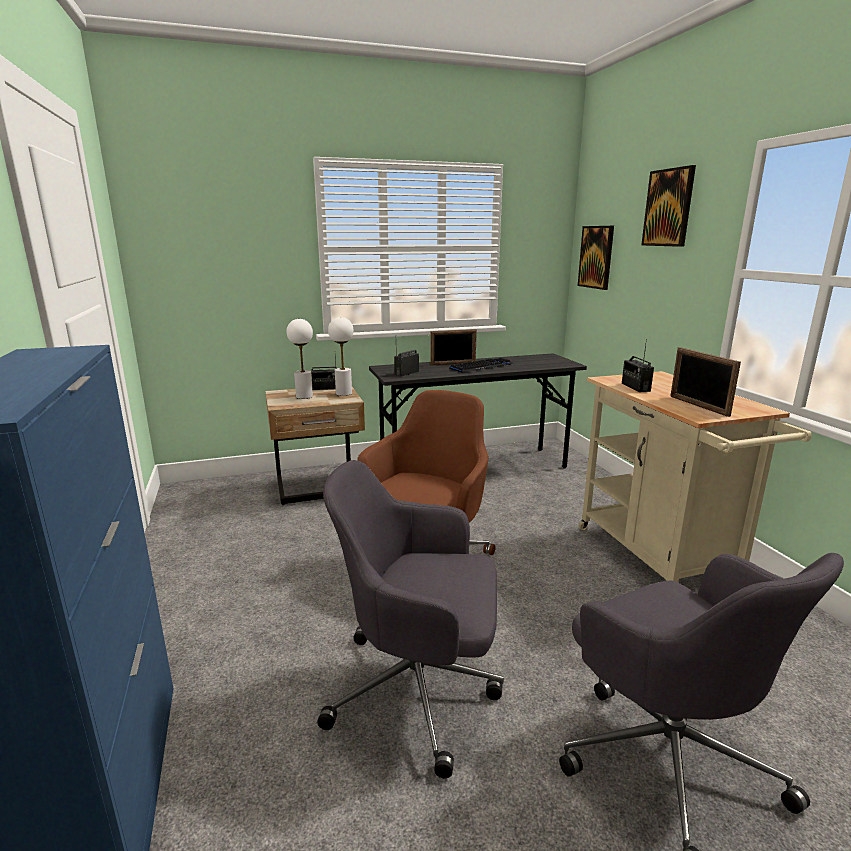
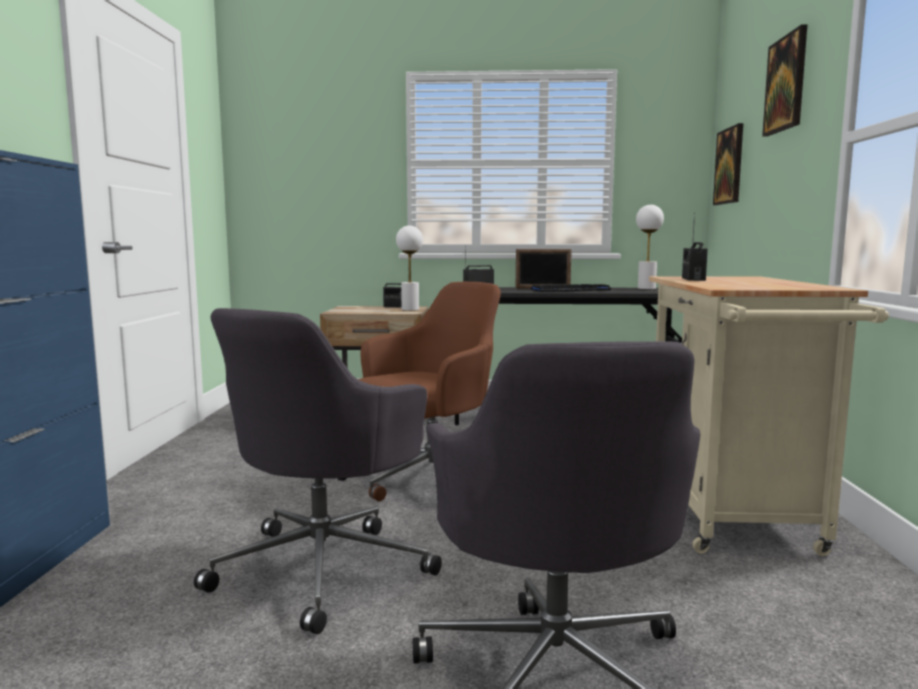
camera: 20 degrees right, 10 degrees down
(304, 396) = (368, 309): white table lamp -> white table lamp (647, 288)
(418, 689) = (325, 567): grey office chair -> grey office chair turned 90 degrees counterclockwise
(698, 406) = (743, 285): picture frame -> none

